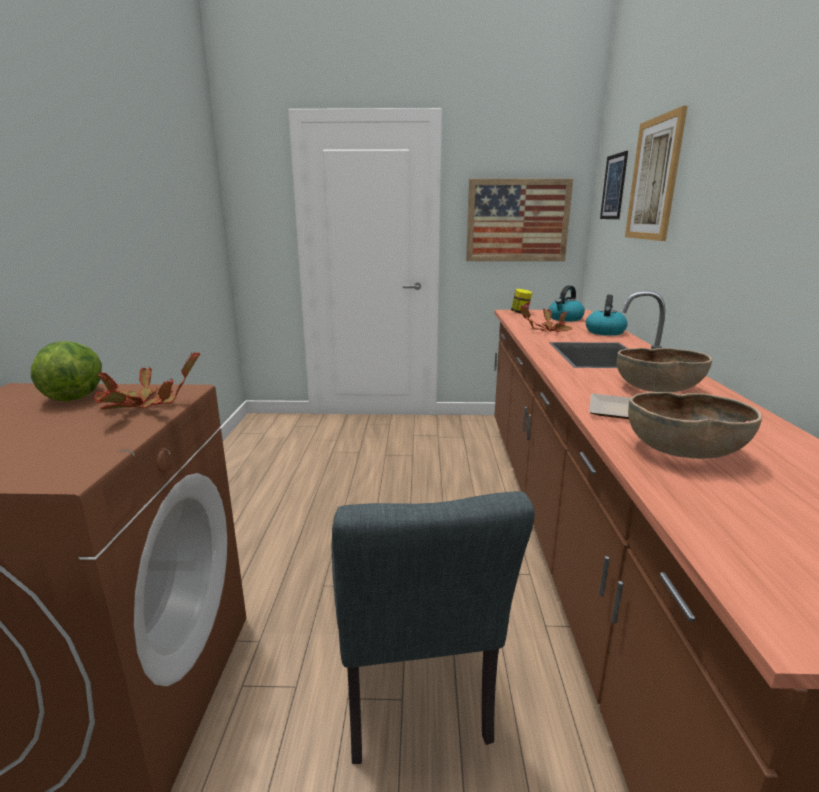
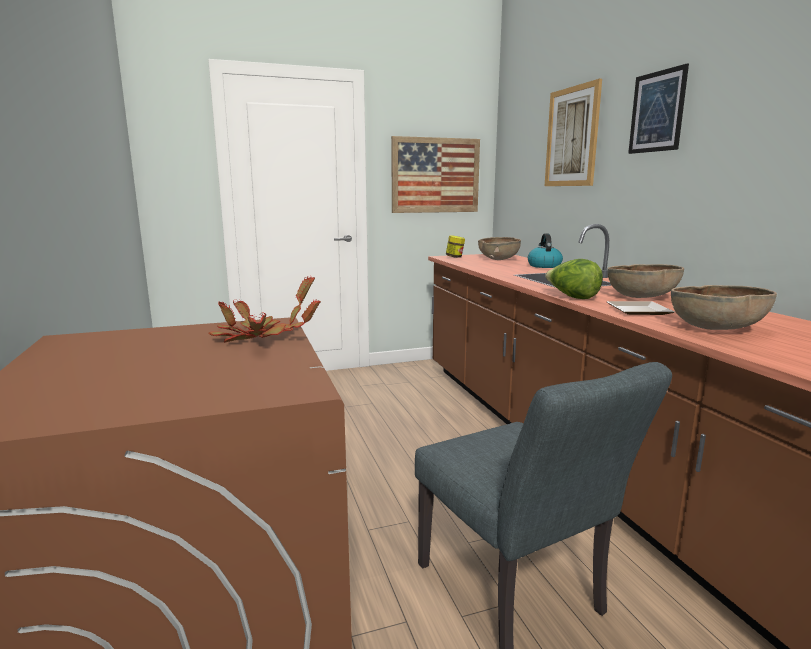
camera: 20 degrees left, 5 degrees down
(75, 395) = (158, 337): lettuce -> lettuce (572, 297)
(547, 331) = (499, 267): potted plant -> none
(565, 319) = (498, 259): kettle -> brown bowl
(614, 187) = (523, 145): picture -> picture (657, 112)

